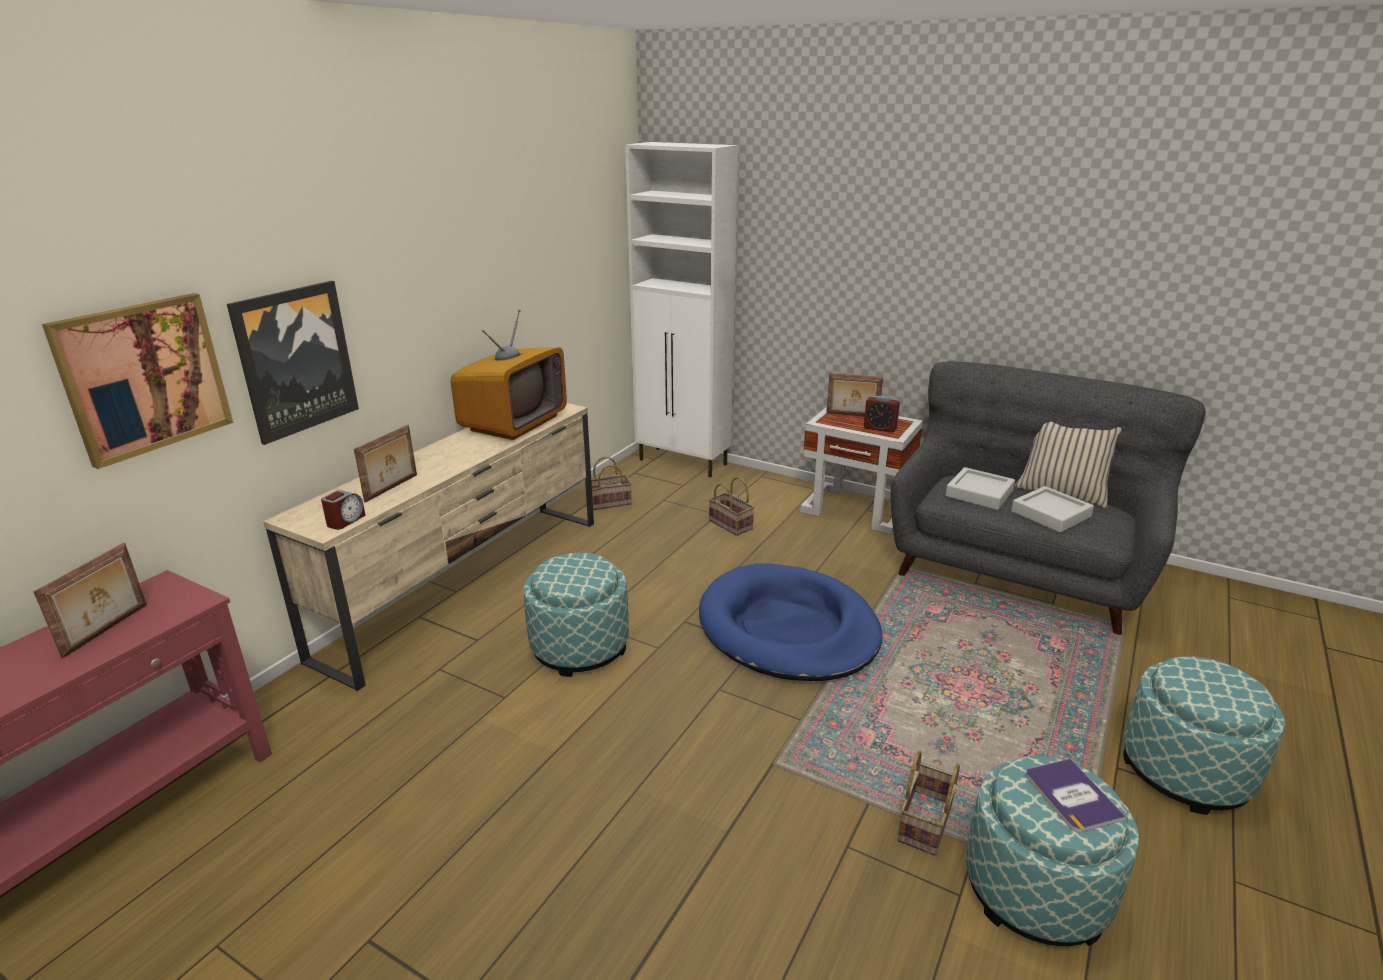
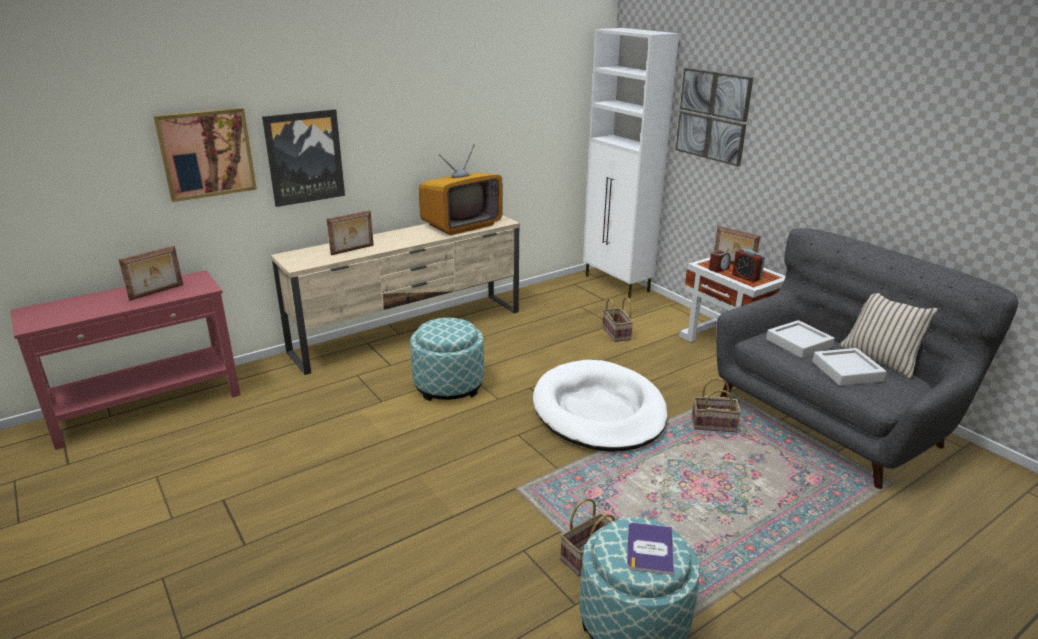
camera: 25 degrees right, 0 degrees up
(345, 521) = (311, 263): alarm clock -> alarm clock (718, 268)
(610, 502) = (541, 300): basket -> basket (714, 424)
(788, 629) = (599, 411): blue dog bed -> white dog bed
(795, 243) = (713, 116): none -> picture
(1185, 770) = (838, 596): ottoman -> none

